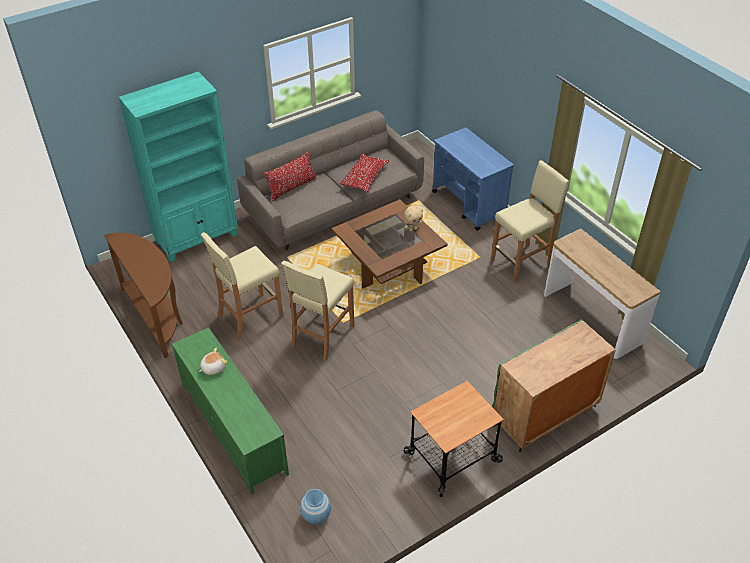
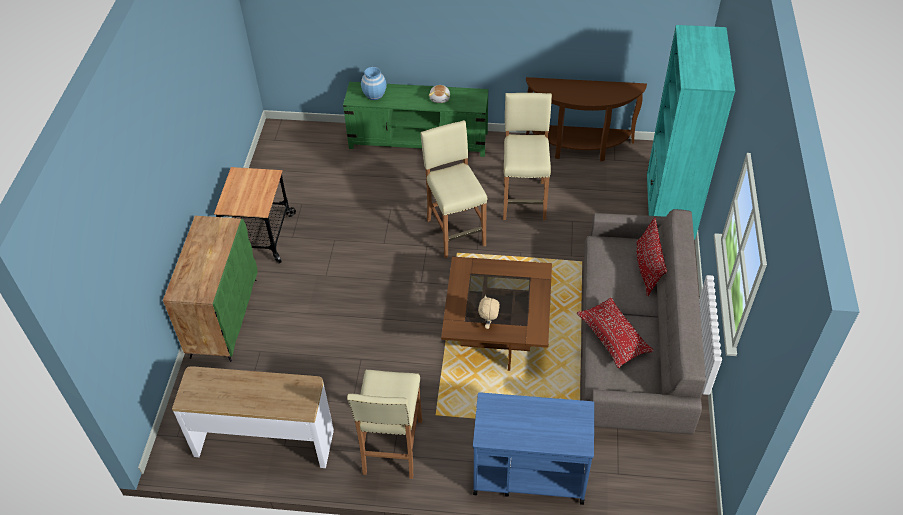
camera: 130 degrees right, 5 degrees up
(316, 516) = (304, 145): blue vase -> blue vase (374, 94)

